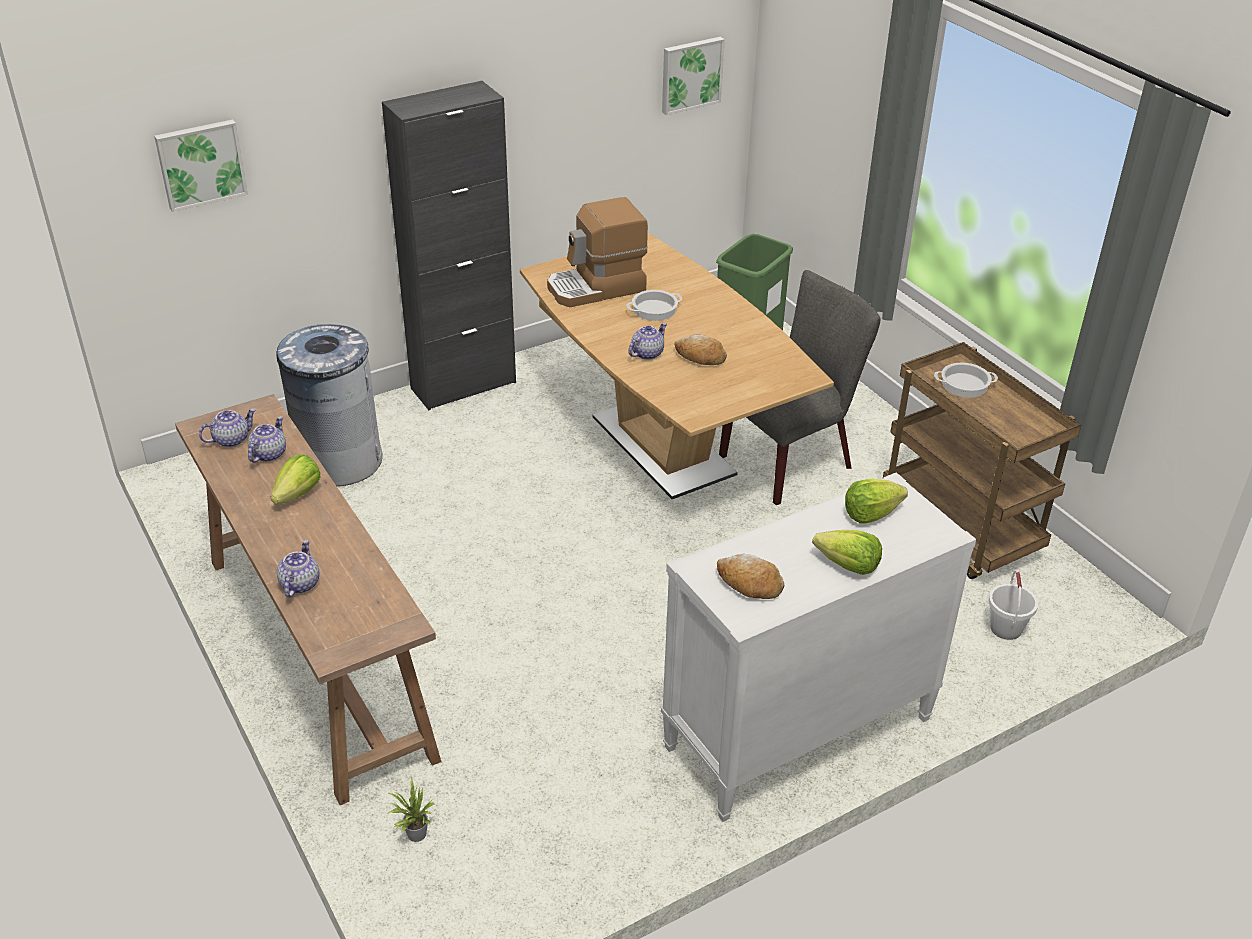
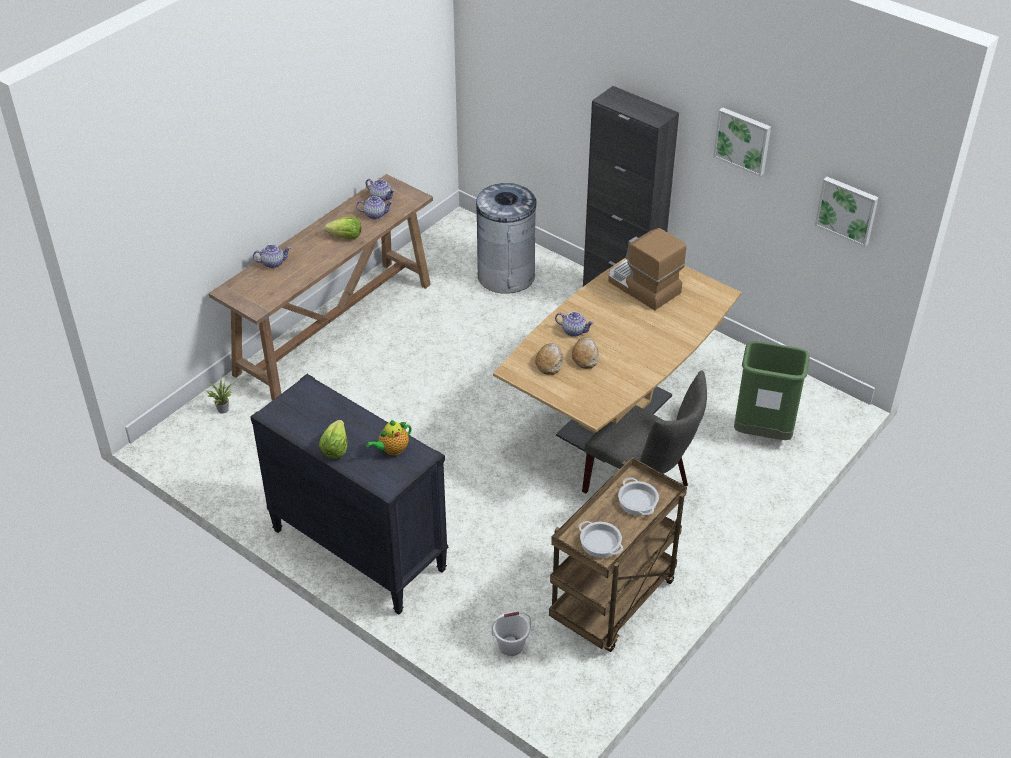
camera: 70 degrees right, 5 degrees up
(200, 164) = (512, 58): picture -> picture (743, 140)
(654, 309) = (633, 321): cooking pot -> cooking pot (601, 543)
(749, 584) = (301, 410): bread -> bread (549, 362)
(797, 734) = (357, 550): white dresser -> black dresser
(870, 514) = (392, 450): lettuce -> teapot

